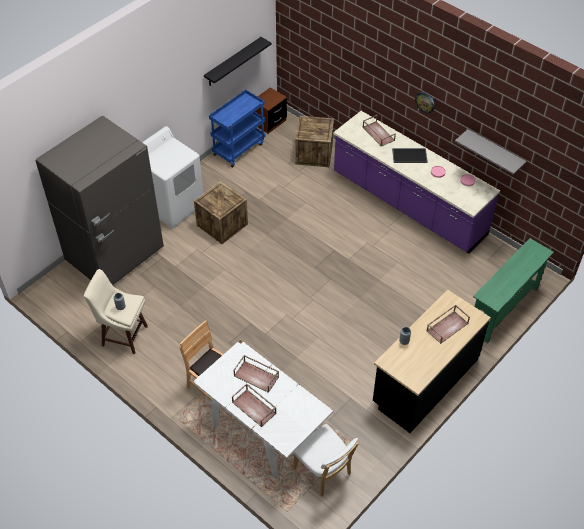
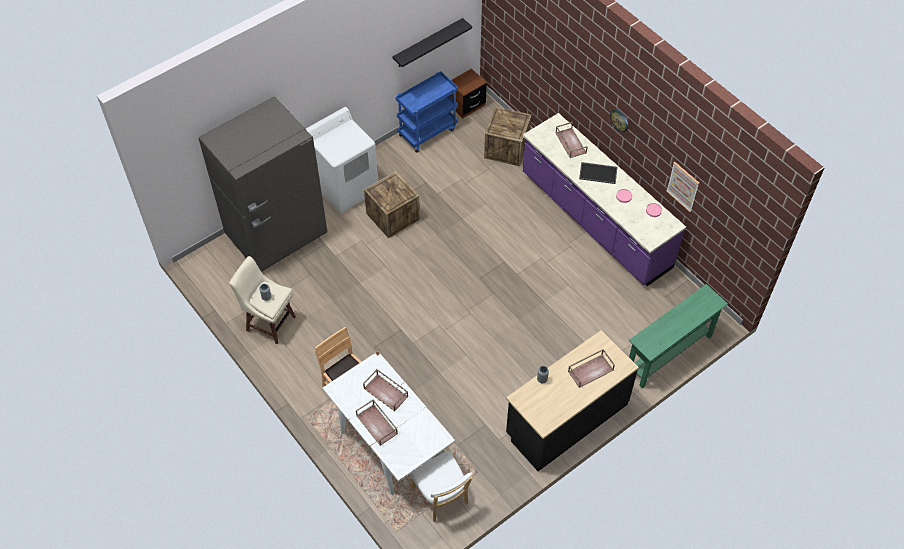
camera: 10 degrees right, 5 degrees up
(495, 151) = (683, 186): grey shelf -> picture

